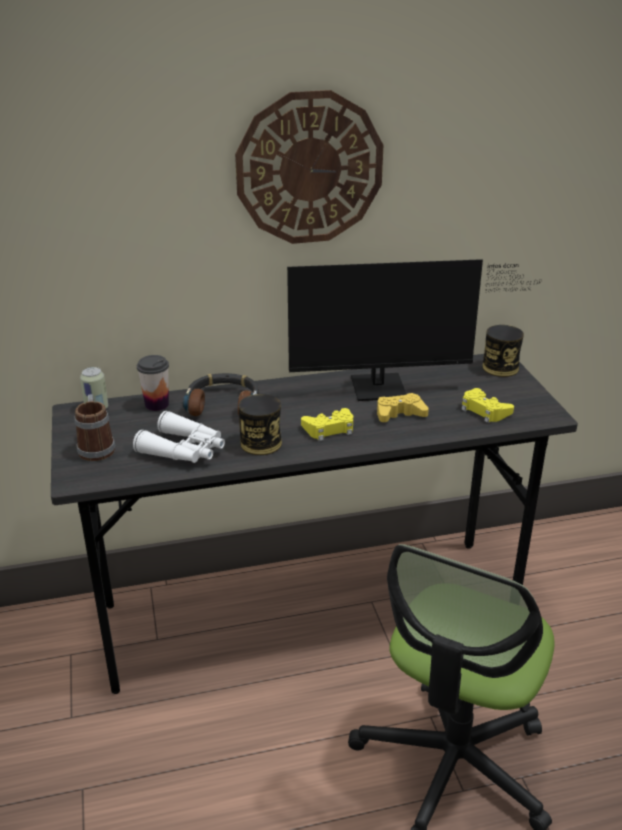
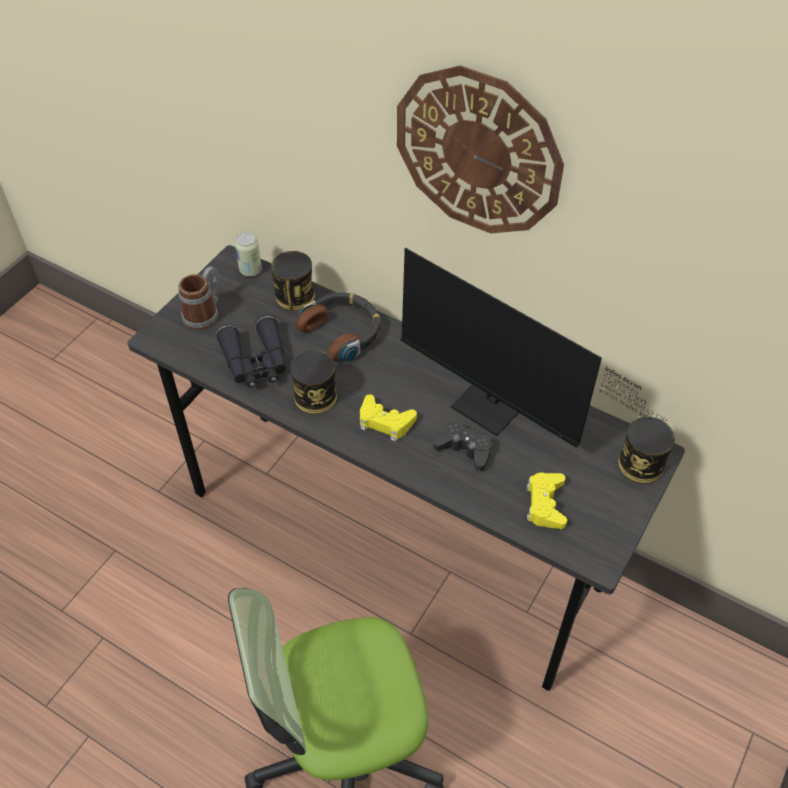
camera: 45 degrees right, 20 degrees up
(157, 404) = (295, 296): cup -> can
(184, 450) = (255, 362): white binoculars -> black binoculars
(399, 414) = (464, 449): yellow game controller -> black game controller

